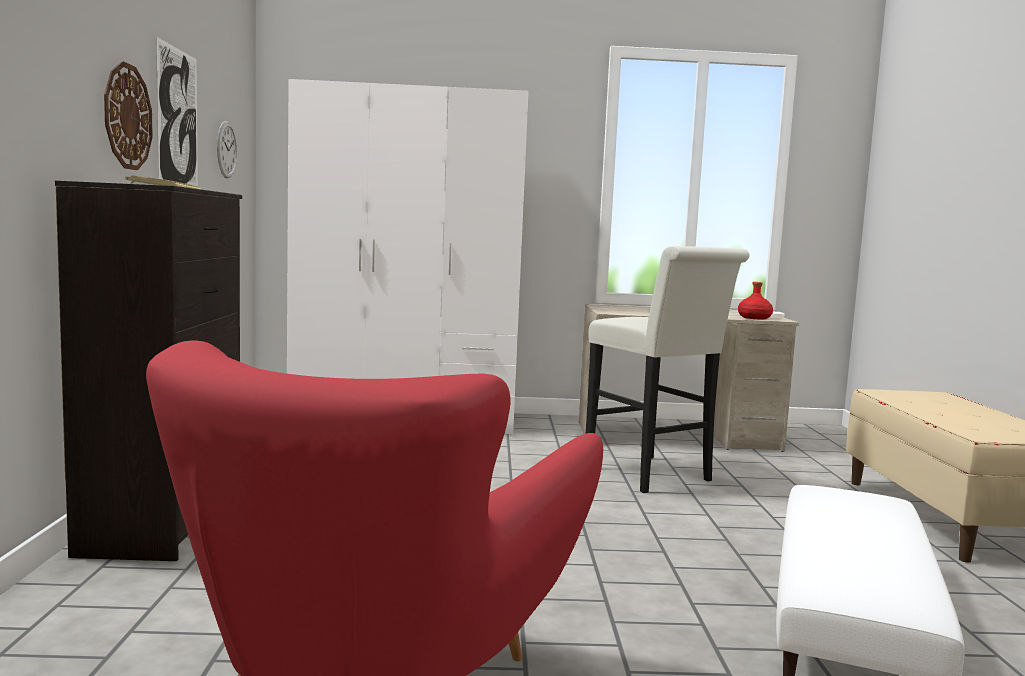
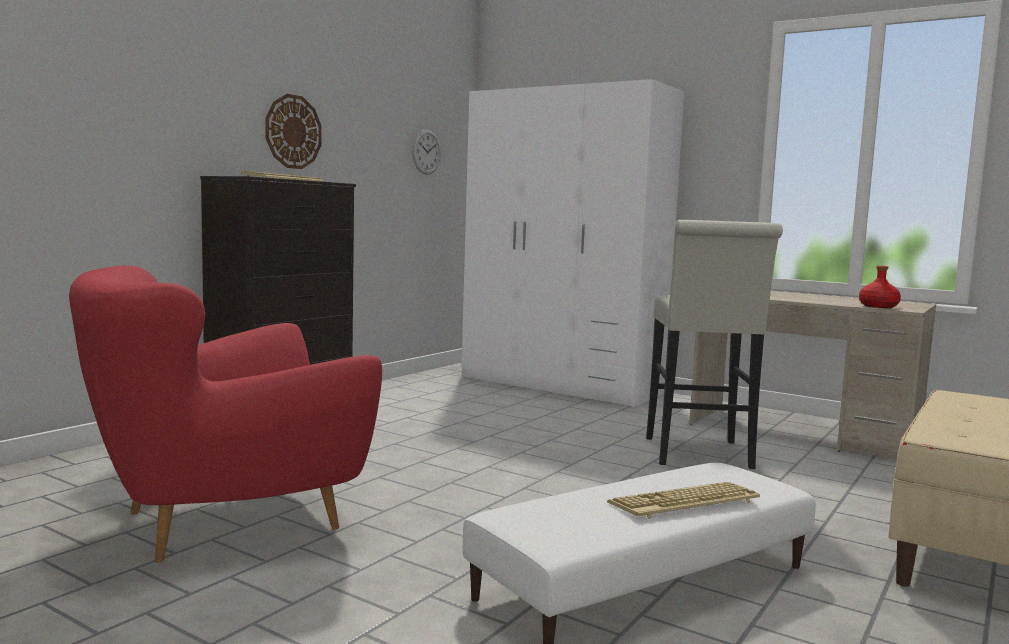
camera: 35 degrees right, 0 degrees up
(178, 118) = (357, 130): picture -> none
(885, 533) = (684, 503): none -> keyboard

